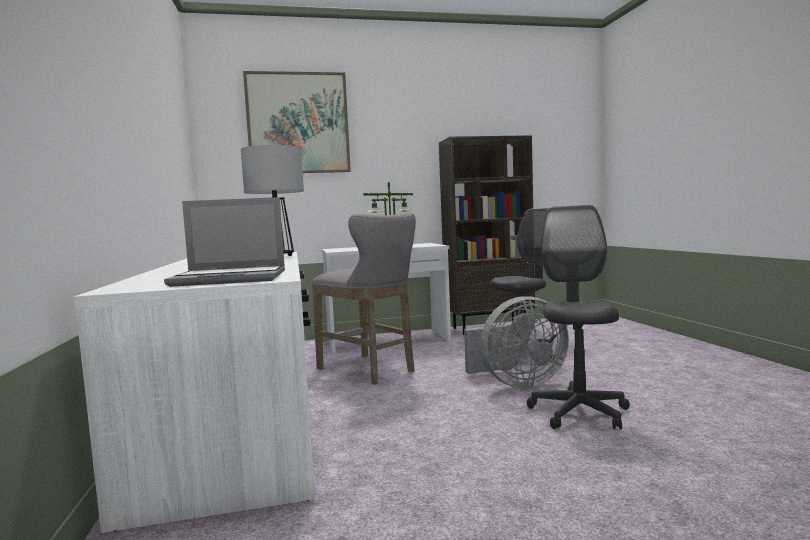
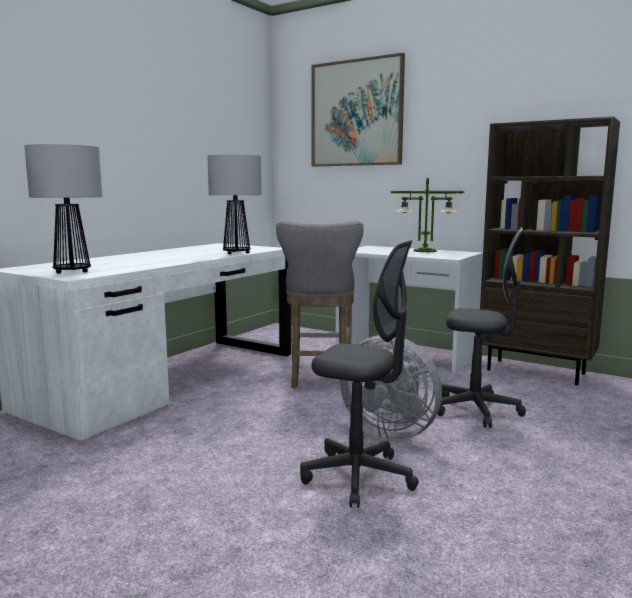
camera: 45 degrees right, 5 degrees up
(232, 279) = (73, 271): laptop -> table lamp
(579, 413) = (358, 477): grey office chair -> grey office chair turned 60 degrees clockwise

